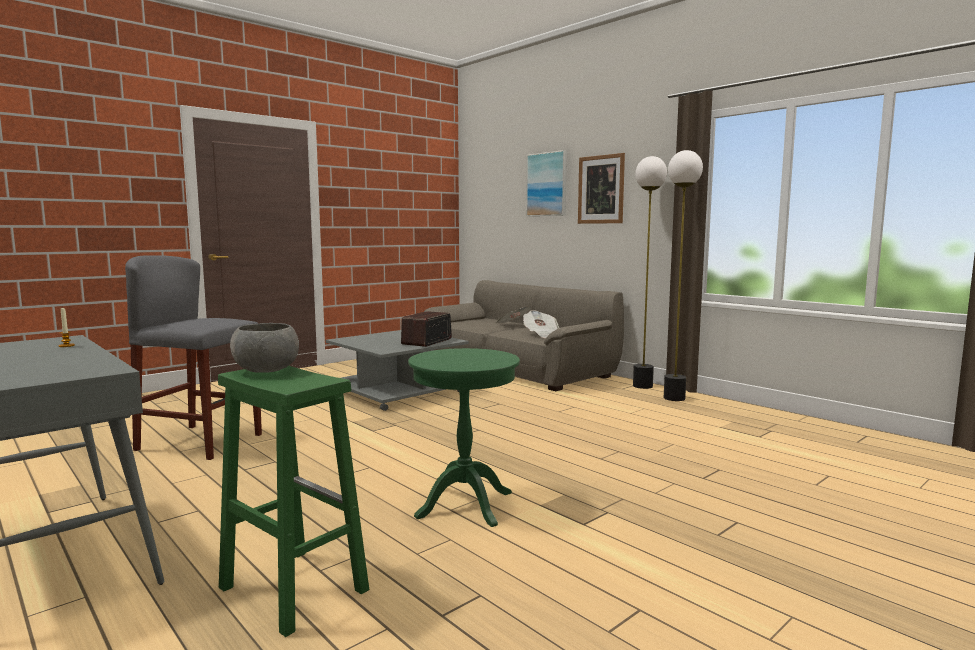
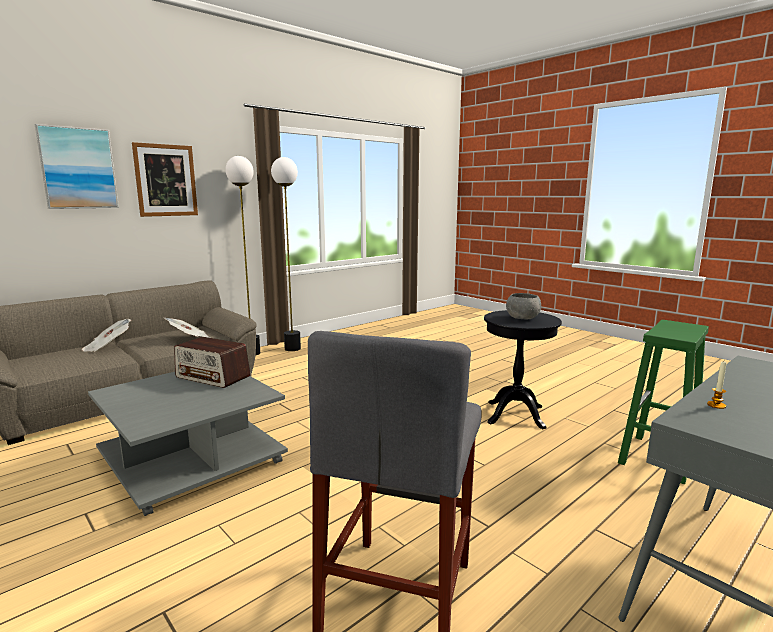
camera: 90 degrees left, 5 degrees up
(266, 370) = (670, 333): grey bowl -> grey bowl (522, 318)
(465, 504) = (515, 414): green side table -> black side table

